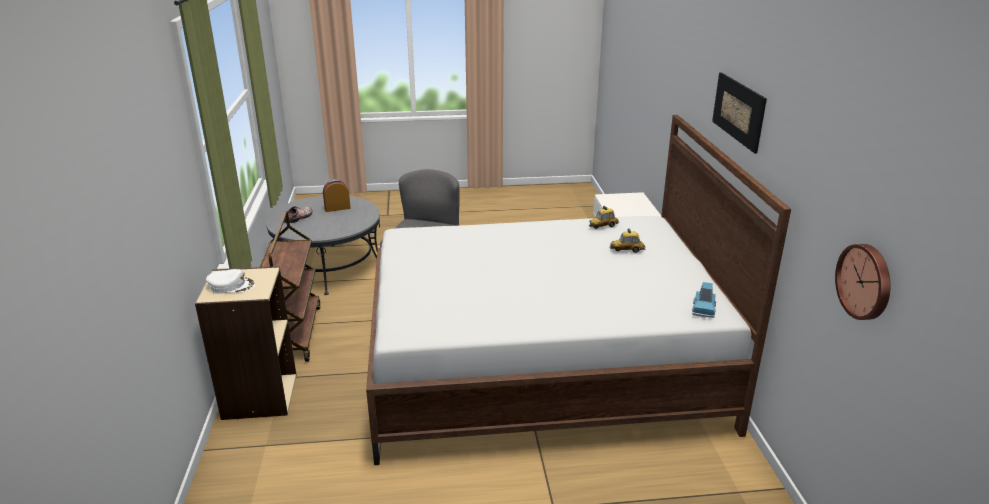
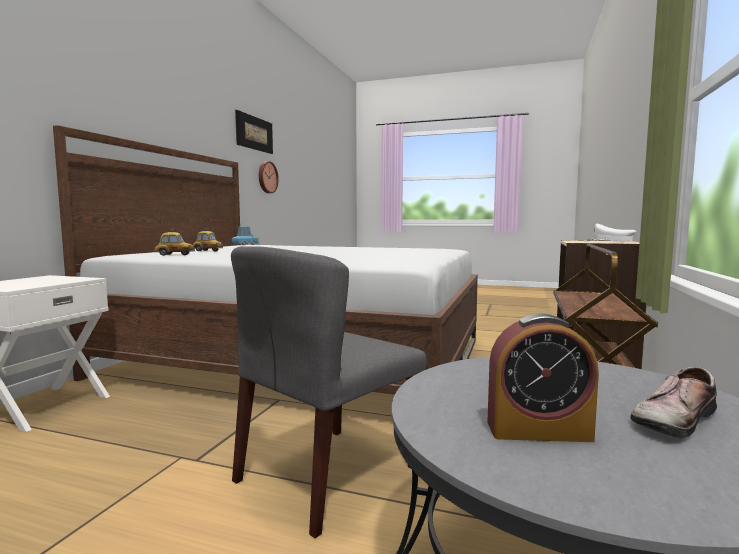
camera: 155 degrees left, 20 degrees down
(738, 111) = (159, 111): picture -> picture (254, 133)

